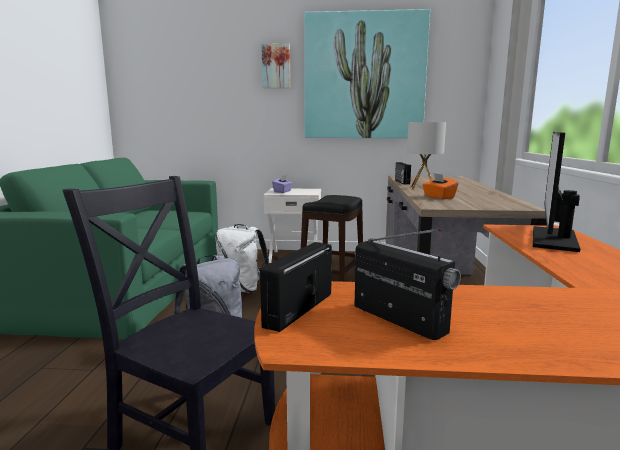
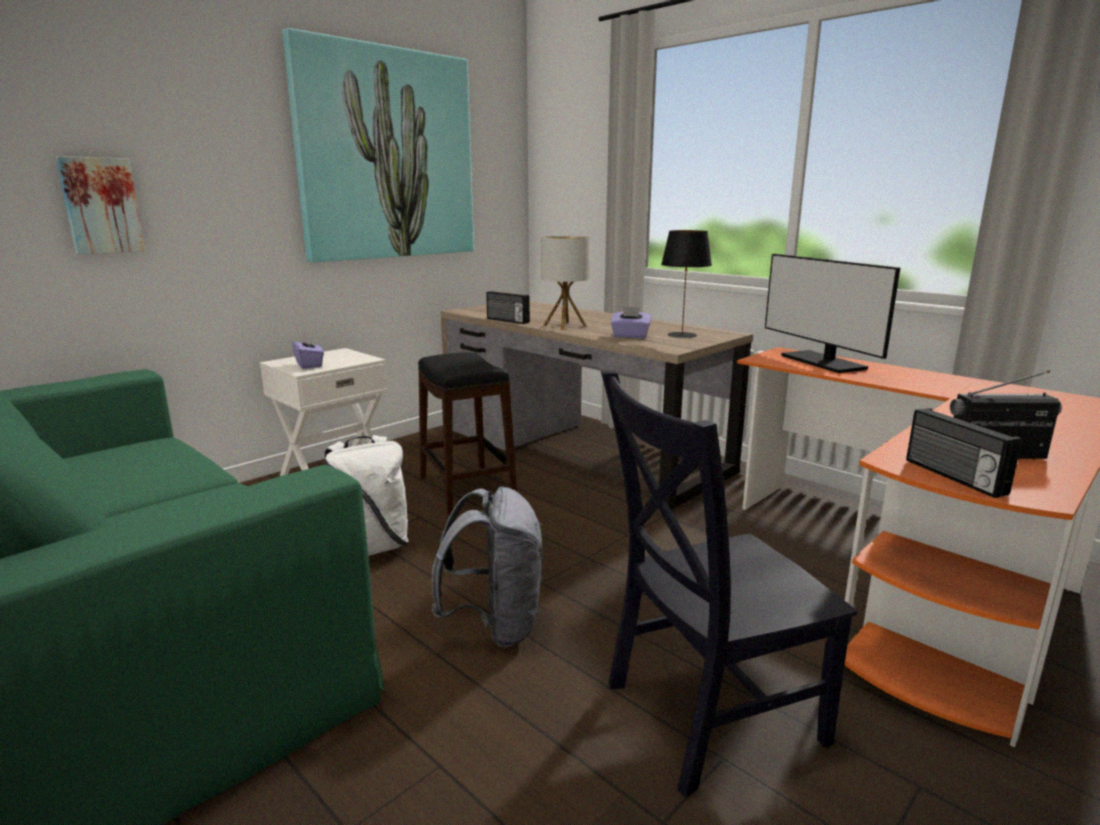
camera: 50 degrees left, 5 degrees up
(276, 66) = (237, 125): picture -> picture (101, 205)
(438, 197) = (630, 336): orange tissue box -> purple tissue box
(480, 202) = (681, 335): none -> black table lamp

